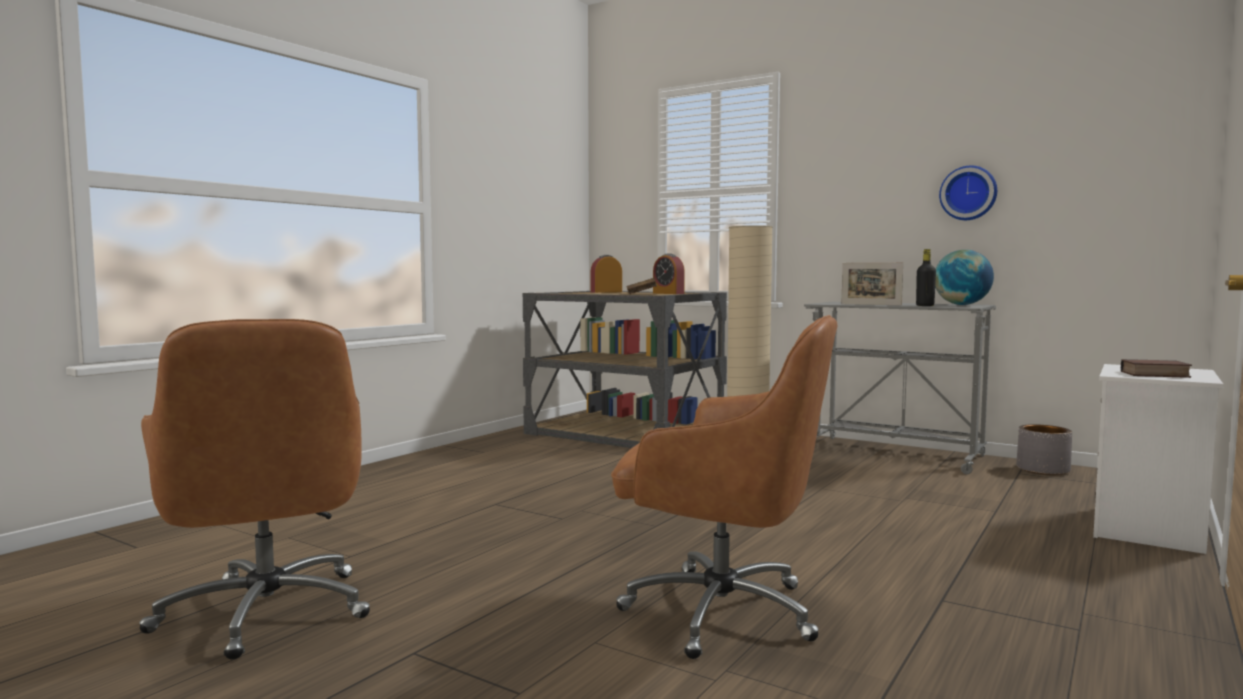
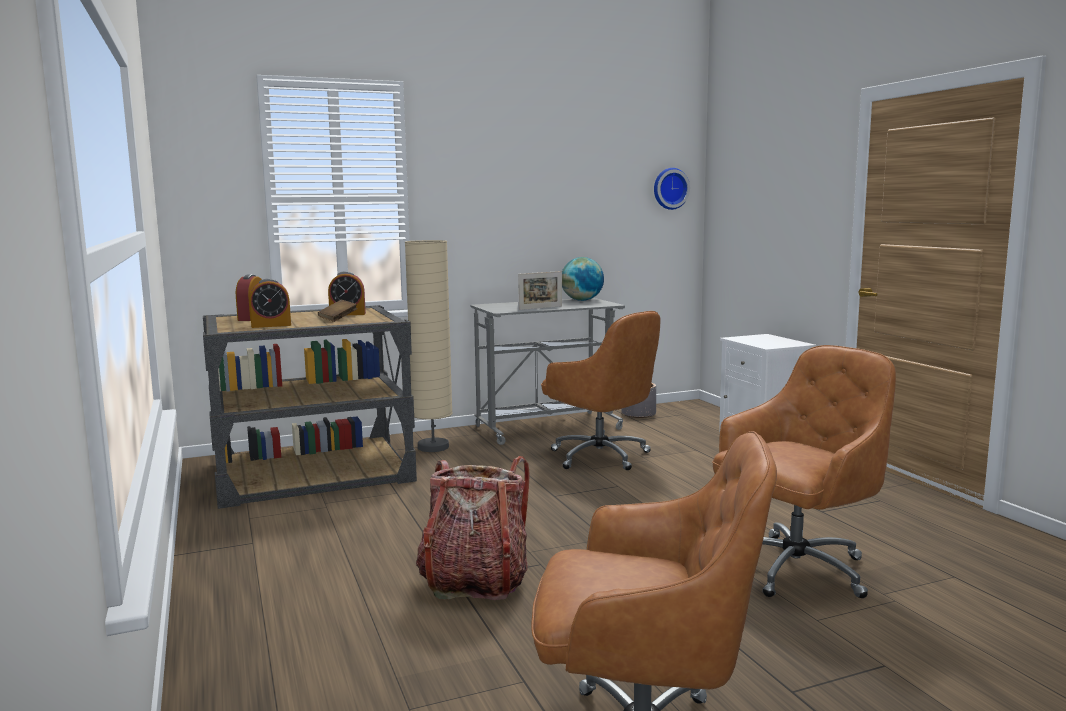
camera: 55 degrees left, 5 degrees up
(500, 509) = (475, 581): none -> backpack
(585, 293) = (271, 325): none -> alarm clock
(862, 484) = (599, 456): none -> brown office chair
(925, 305) = (578, 305): black bottle -> none
(968, 193) = (568, 210): wall clock -> wall clock (669, 188)
(1154, 374) = (774, 343): book -> none

